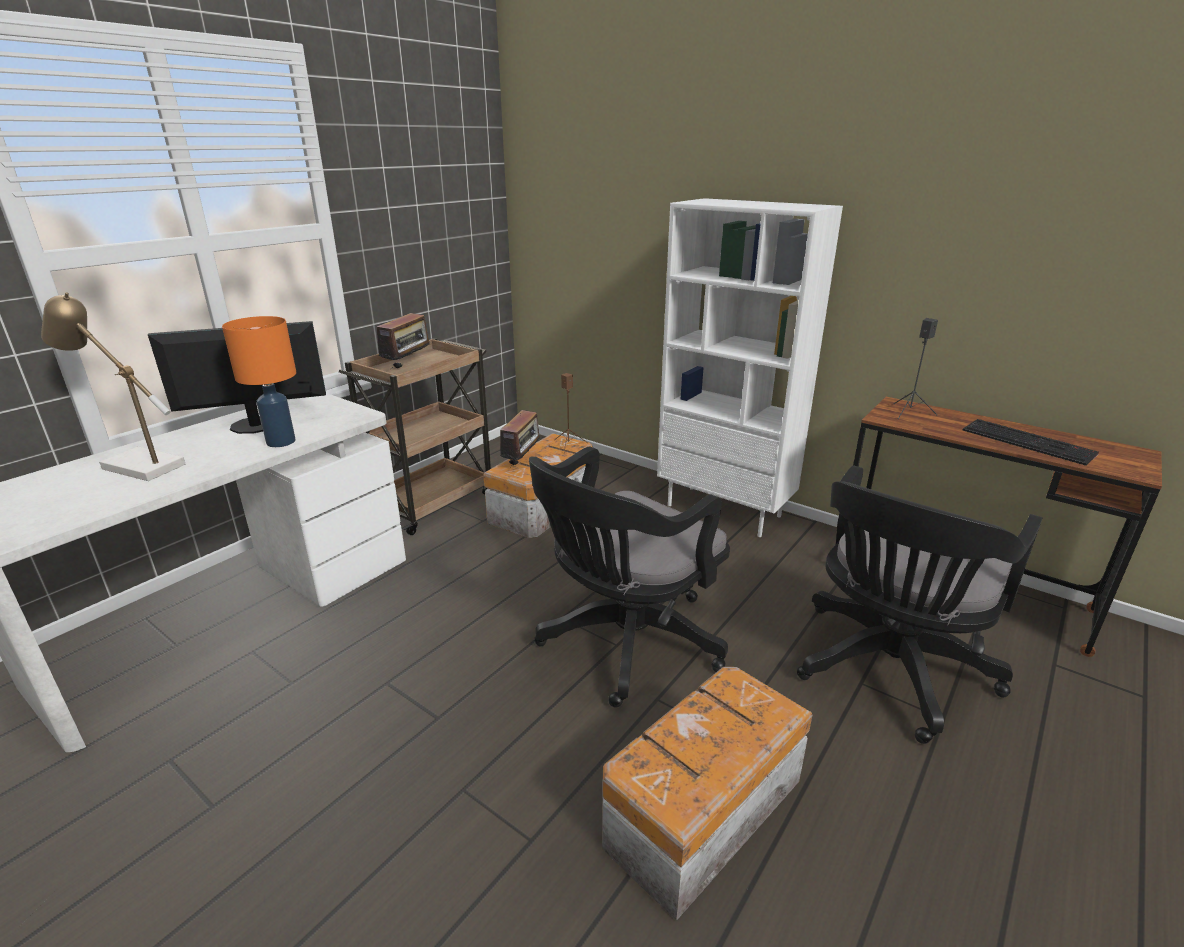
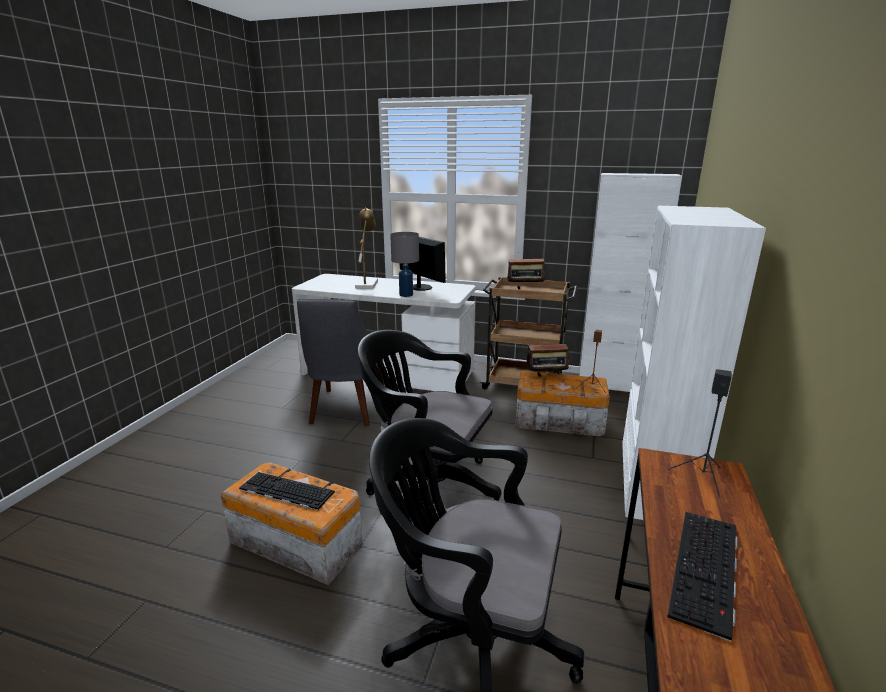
camera: 70 degrees right, 5 degrees down
(281, 441) = (406, 295): orange table lamp -> grey table lamp
(328, 695) = (346, 409): none -> grey chair
(493, 451) = (611, 384): none -> white cabinet
(709, 745) = (285, 491): none -> keyboard

